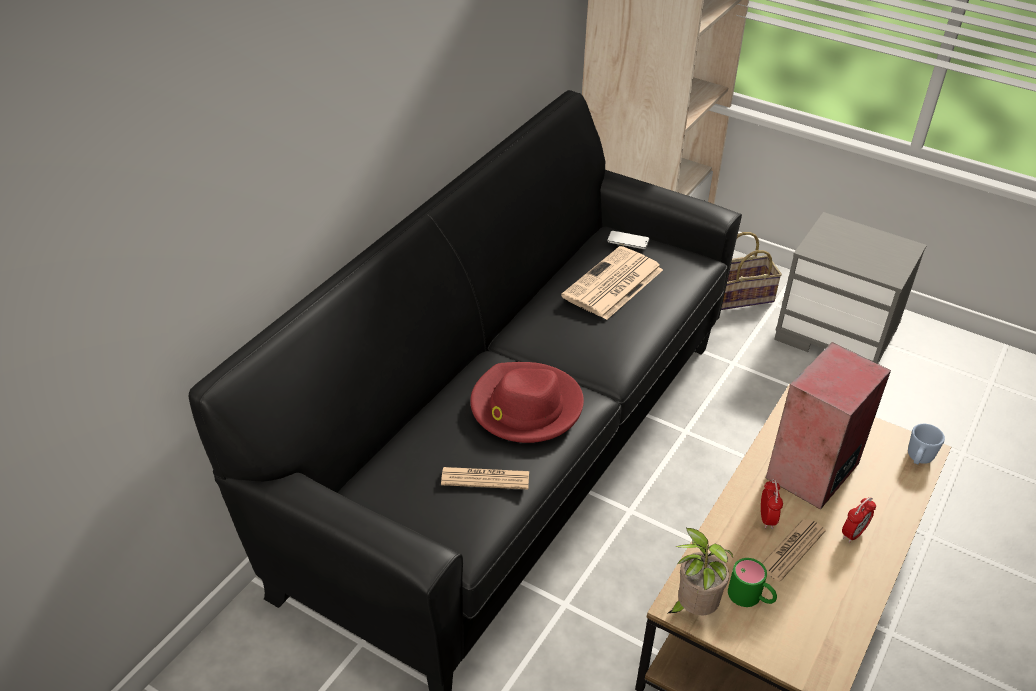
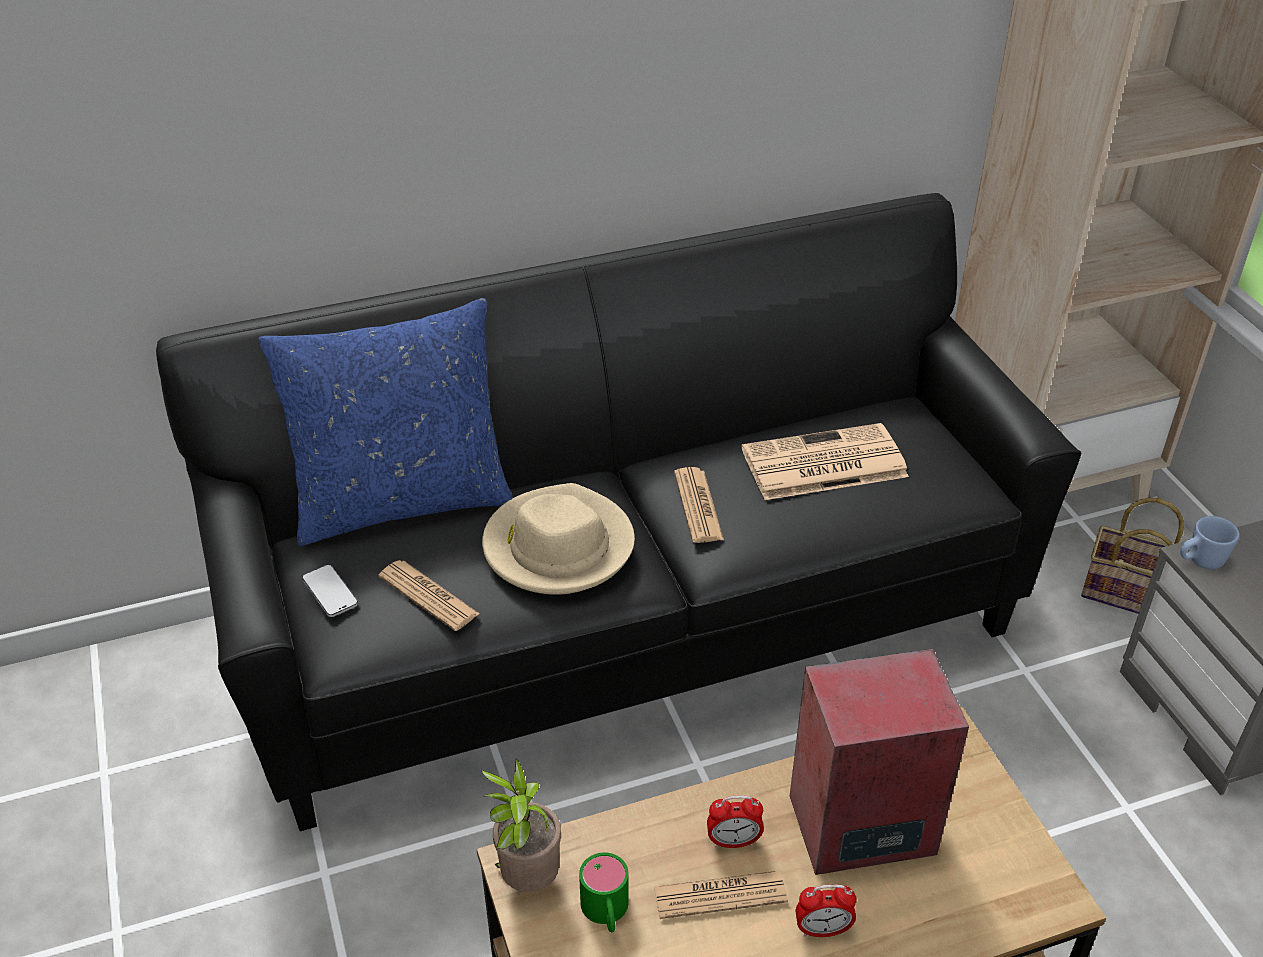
camera: 40 degrees right, 0 degrees up
(387, 433) = (402, 501): none -> blue pillow
(525, 407) = (557, 546): red hat -> beige hat
(573, 342) = (698, 506): none -> newspaper
(628, 241) = (907, 424): phone -> phone (330, 592)
(767, 518) = (733, 841): alarm clock -> alarm clock turned 45 degrees clockwise
(918, 459) = (1032, 902): blue mug -> blue mug (1199, 561)

